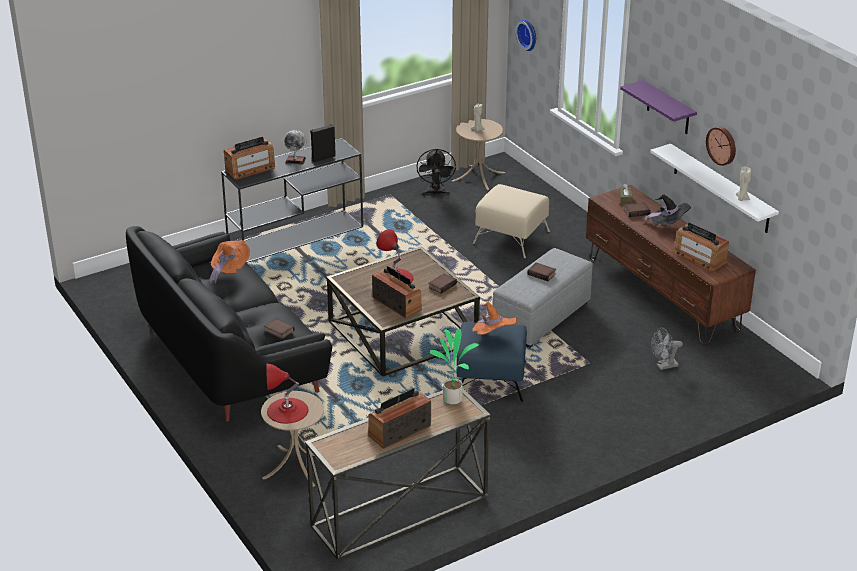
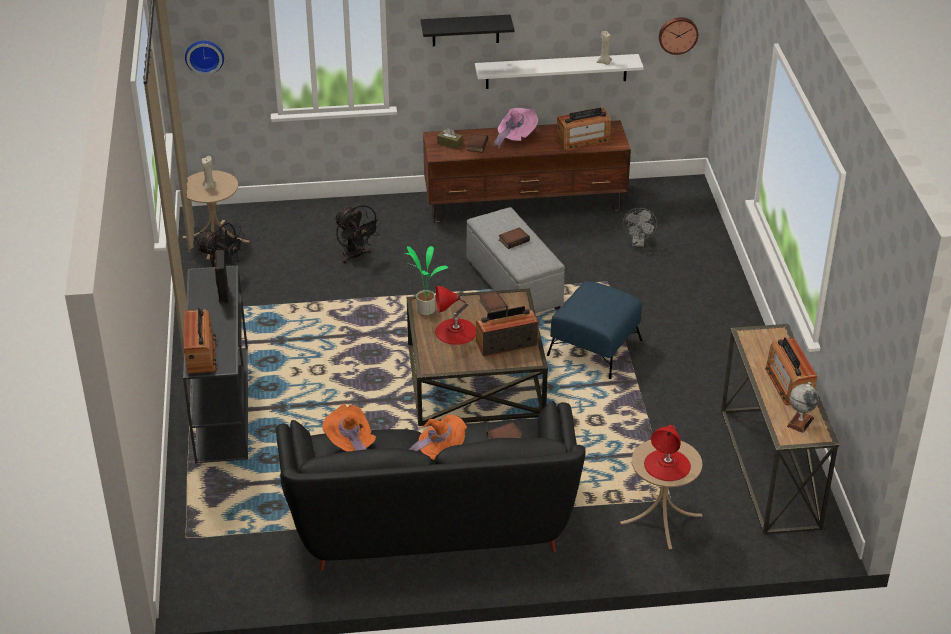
camera: 65 degrees left, 5 degrees up
(295, 160) = (210, 315): globe -> globe (800, 422)
(453, 398) = (752, 337): potted plant -> potted plant (425, 309)
(493, 336) = (599, 303): orange hat -> orange hat (440, 450)
(511, 237) = (355, 256): beige ottoman -> black fan
(668, 108) = (465, 30): purple shelf -> black shelf
(668, 226) = (515, 137): black hat -> pink hat
(722, 145) = (552, 29): wall clock -> wall clock (678, 34)

